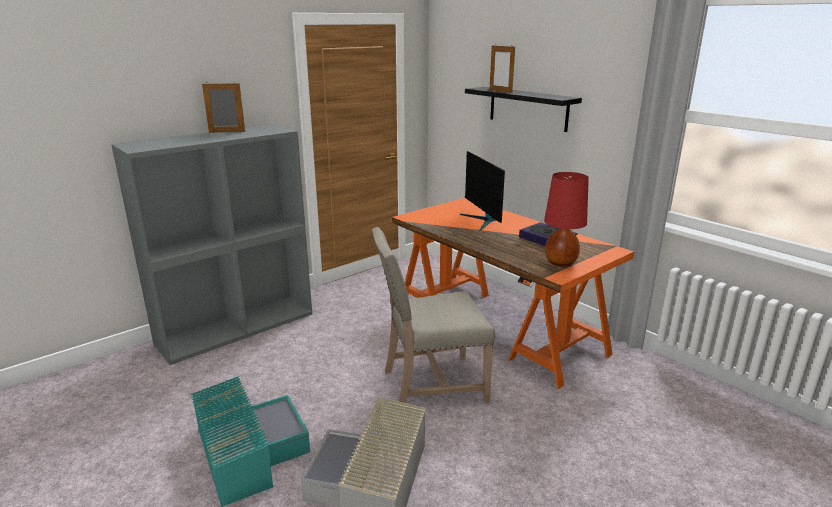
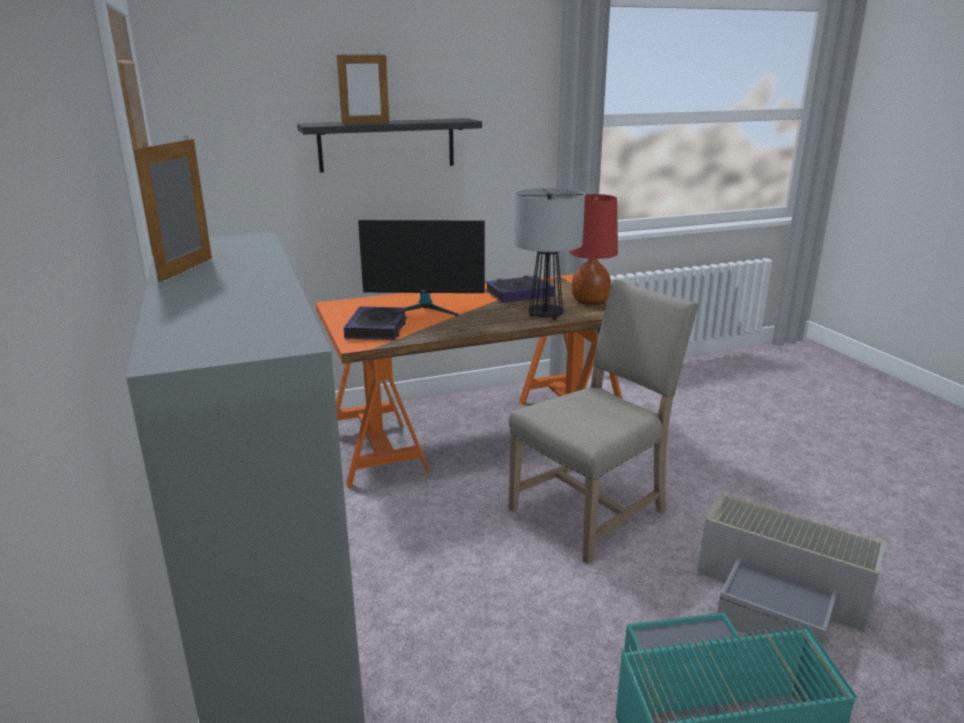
camera: 70 degrees left, 0 degrees up
(430, 385) = (593, 510): beige chair -> beige chair turned 135 degrees counterclockwise
(435, 216) = (377, 328): none -> book
(508, 252) = (546, 316): none -> table lamp

